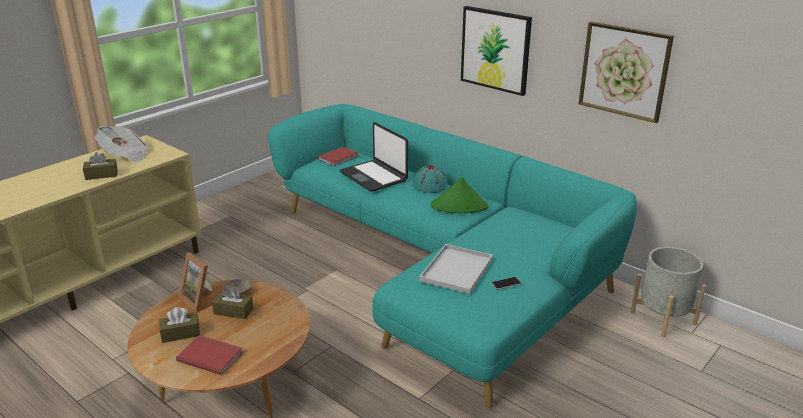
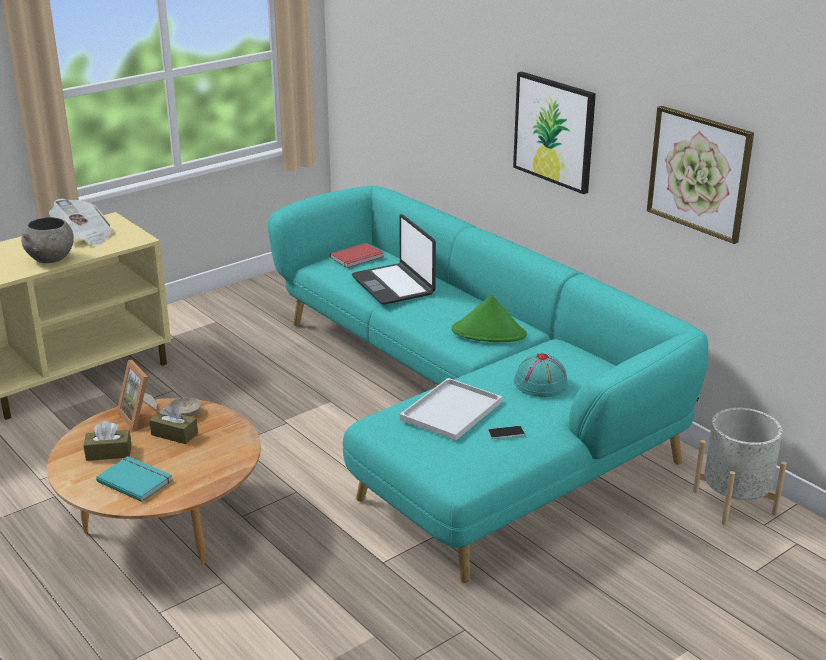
camera: 10 degrees right, 0 degrees up
(101, 175) = (51, 259): brown tissue box -> grey bowl
(211, 355) = (136, 480): red book -> turquoise book
(430, 186) = (462, 303): turquoise hat -> turquoise hat (541, 384)

